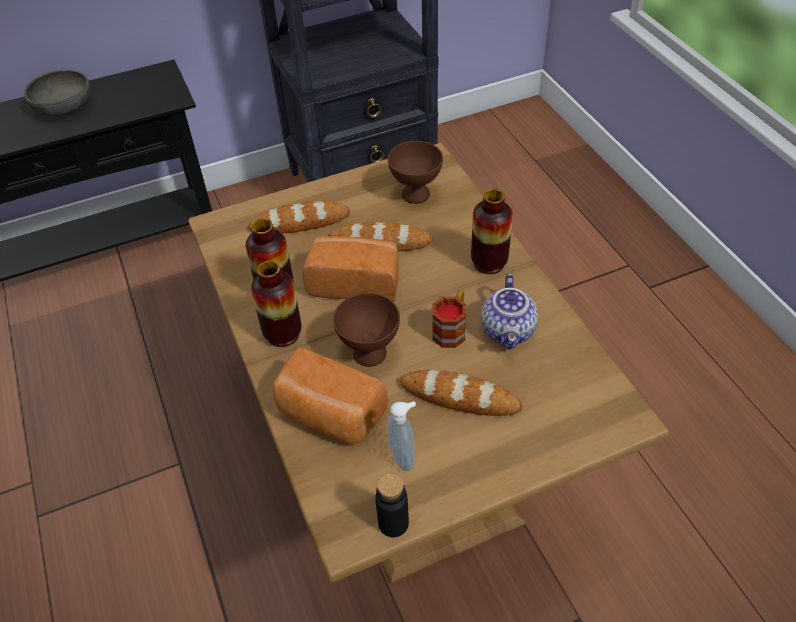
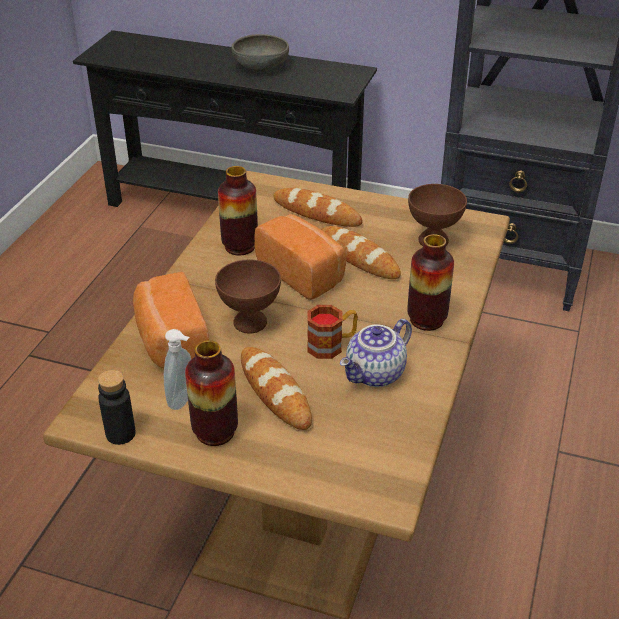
camera: 40 degrees right, 10 degrees down
(283, 334) = (209, 275): vase -> vase (215, 432)

